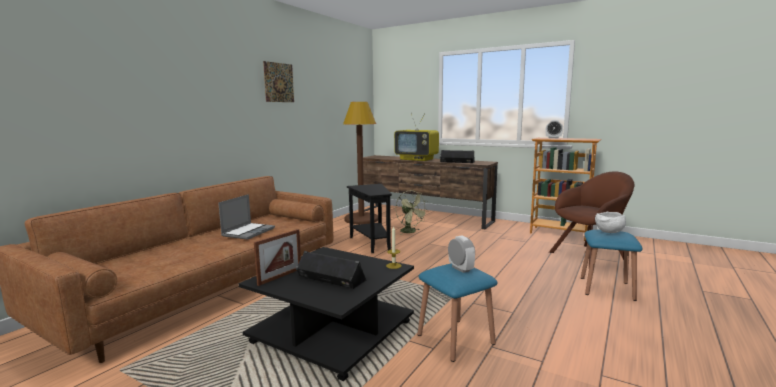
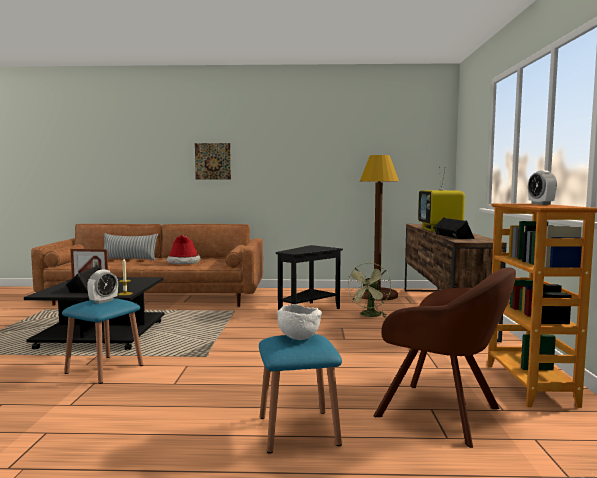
camera: 60 degrees right, 5 degrees down
(156, 251) = (129, 259): none -> pillow
(248, 232) = (183, 262): laptop -> hat
(279, 82) = (290, 140): picture -> picture (213, 161)

